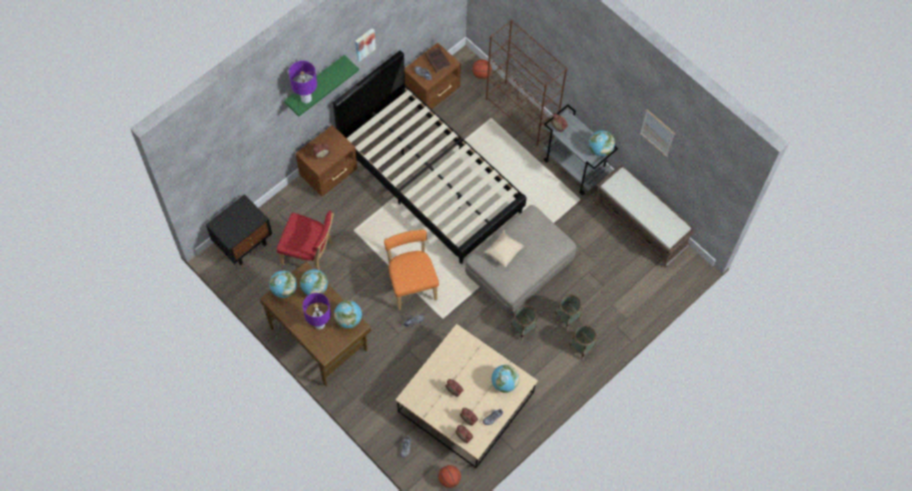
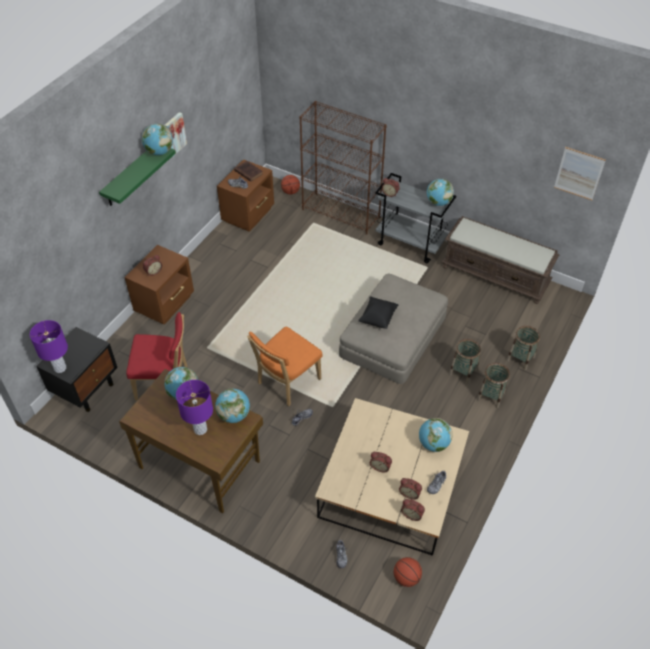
camera: 15 degrees left, 15 degrees down
(284, 289) = (146, 403): globe -> globe (159, 152)
(306, 99) = (124, 185): purple table lamp -> purple table lamp (60, 368)
(411, 284) = (286, 382): orange chair -> orange chair turned 105 degrees counterclockwise
(430, 179) = (272, 284): black bed -> none
(504, 252) = (378, 318): beige pillow -> black pillow
(523, 328) = (422, 394): basket -> basket (520, 358)
(657, 133) = (504, 145): picture -> picture (579, 173)

